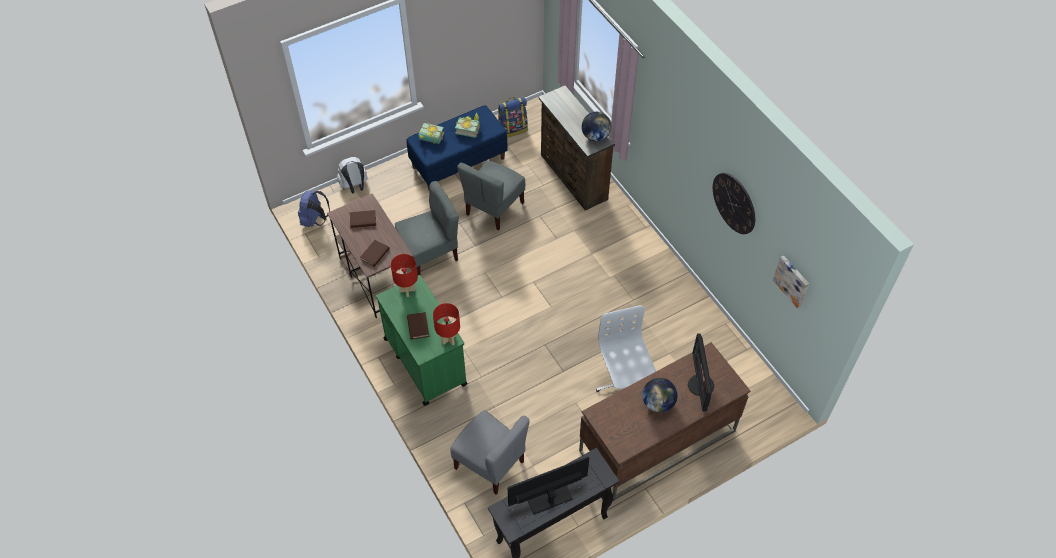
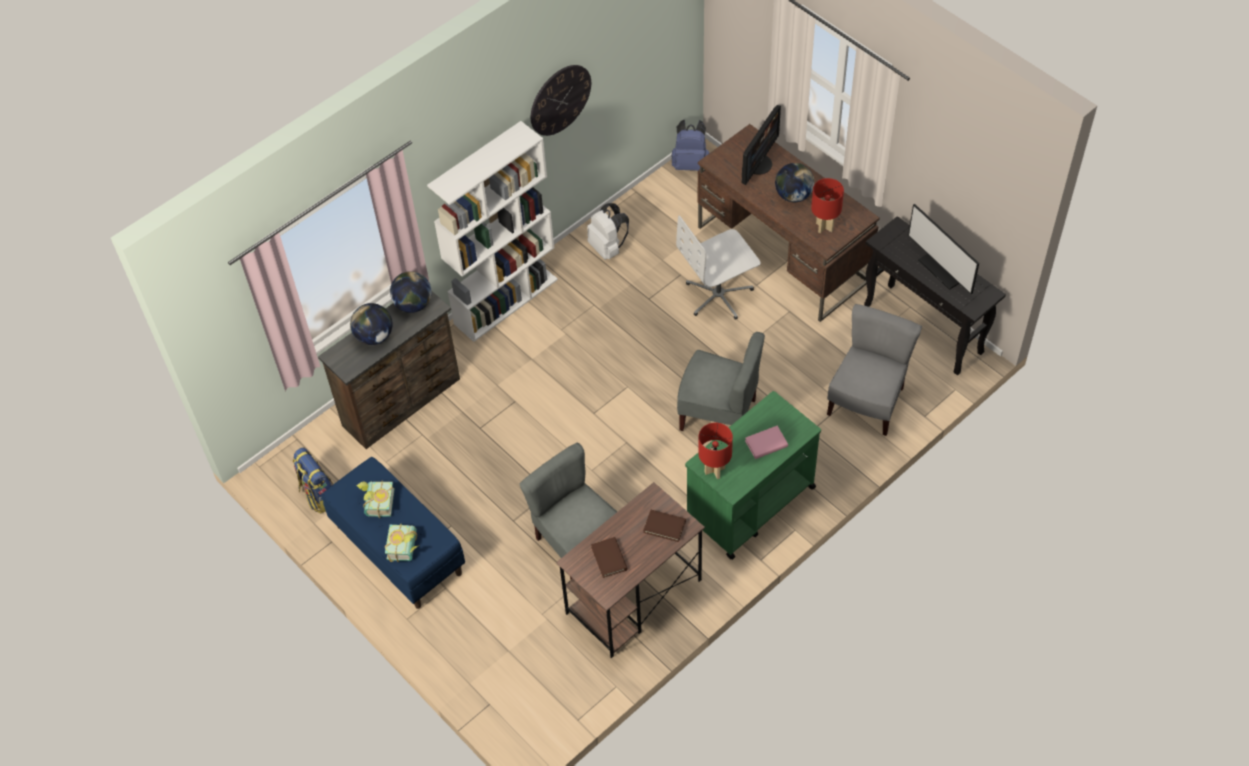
camera: 100 degrees left, 0 degrees up
(315, 220) = (549, 713): blue backpack -> blue backpack (690, 164)
(354, 186) = (472, 678): white backpack -> white backpack (608, 248)
(418, 326) = (766, 444): brown book -> pink book
(449, 339) = (774, 406): red table lamp -> red table lamp (824, 226)
(494, 208) = (478, 485): grey chair -> grey chair (718, 413)
(573, 114) = (374, 336): none -> globe
(649, 246) = (506, 301): none -> white bookcase
(700, 385) = (758, 164): monitor -> monitor turned 45 degrees counterclockwise
(792, 280) = (645, 55): picture -> none

